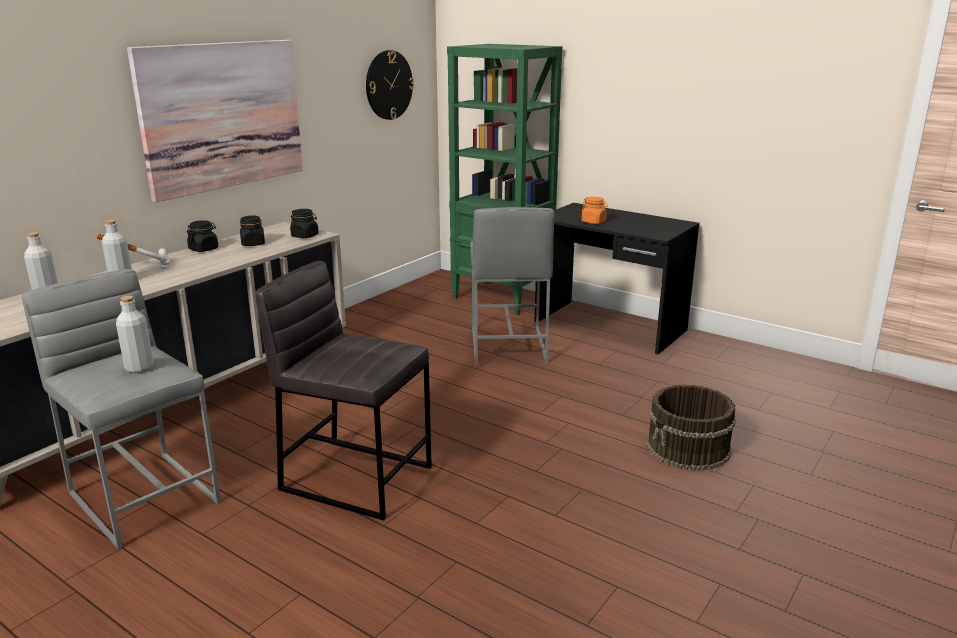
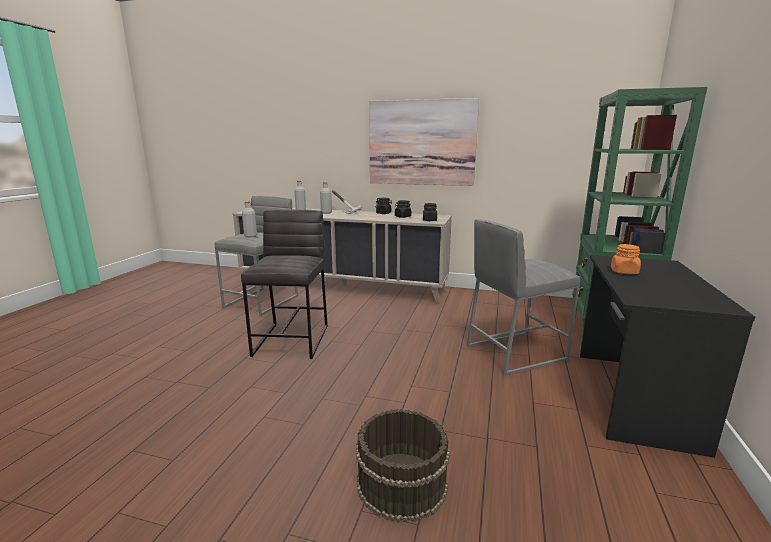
camera: 70 degrees right, 5 degrees down
(388, 85) = (579, 136): wall clock -> none

